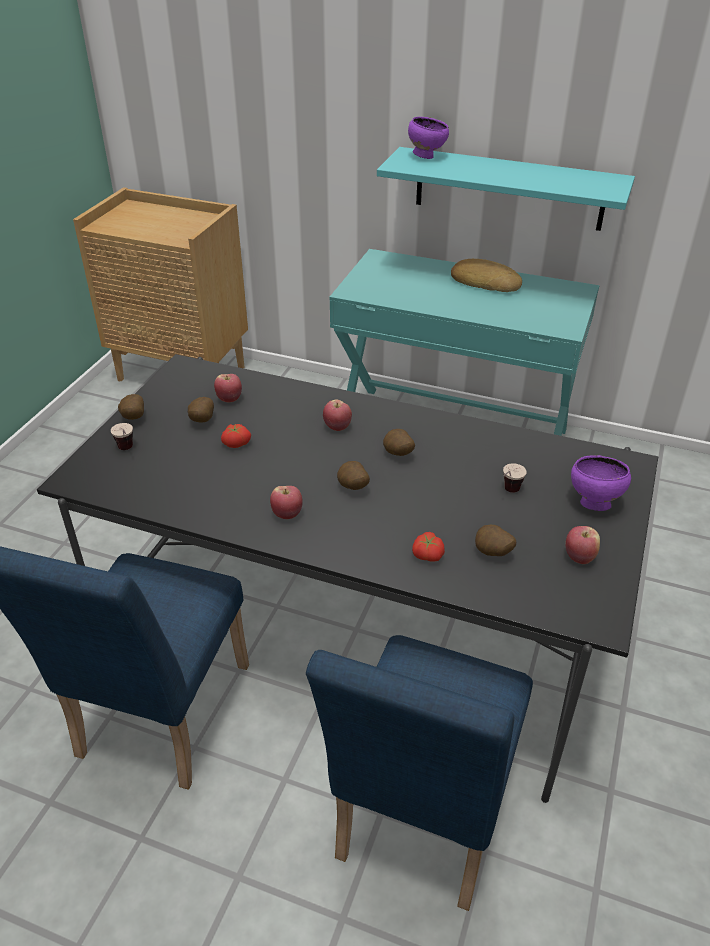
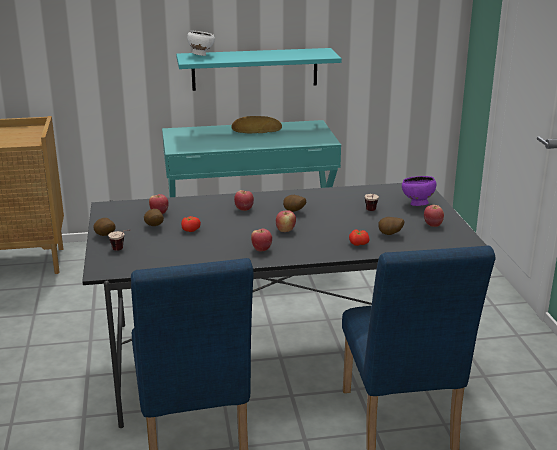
camera: 30 degrees left, 15 degrees down
(352, 488) = (285, 230): potato -> apple
(426, 156) = (201, 55): purple bowl -> white bowl

